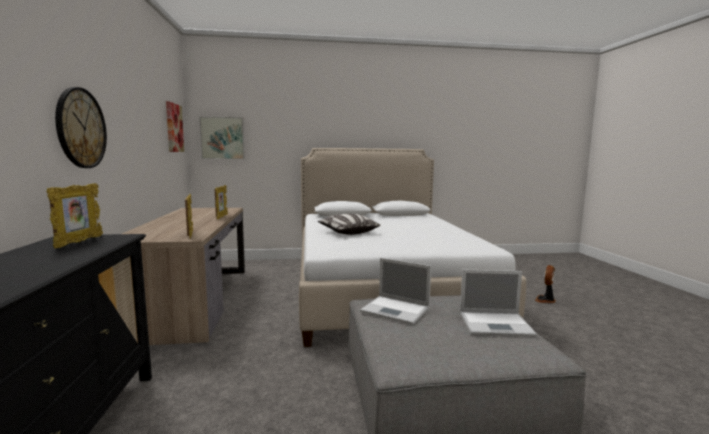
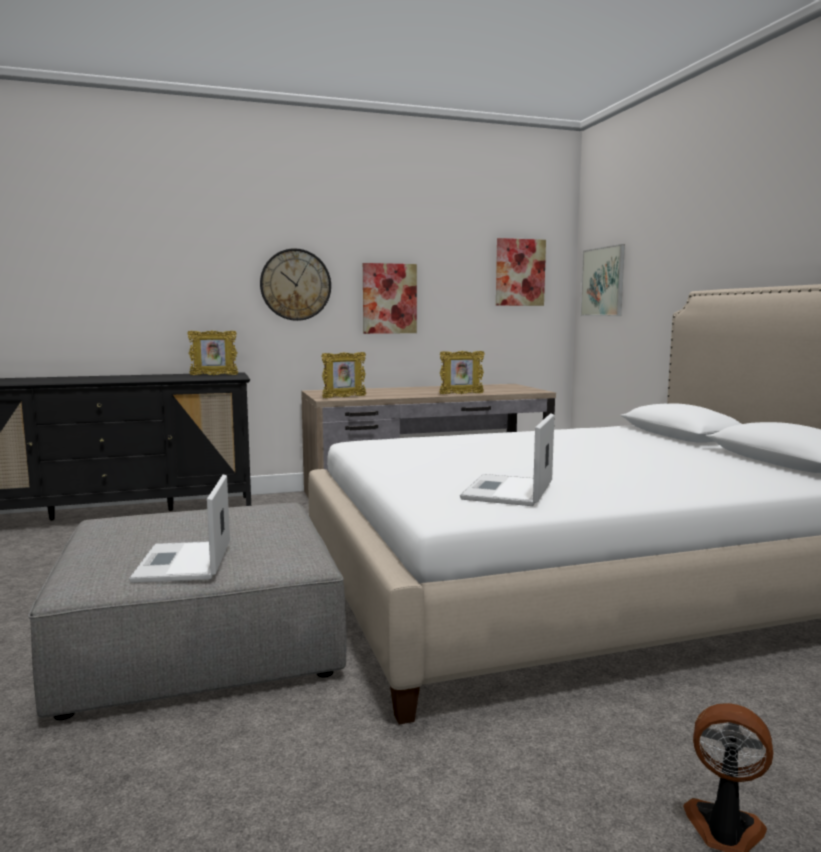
camera: 80 degrees right, 0 degrees up
(131, 145) = (389, 298): none -> picture
(348, 232) = (499, 443): pillow -> none
(396, 310) = (246, 516): laptop -> laptop (508, 492)

